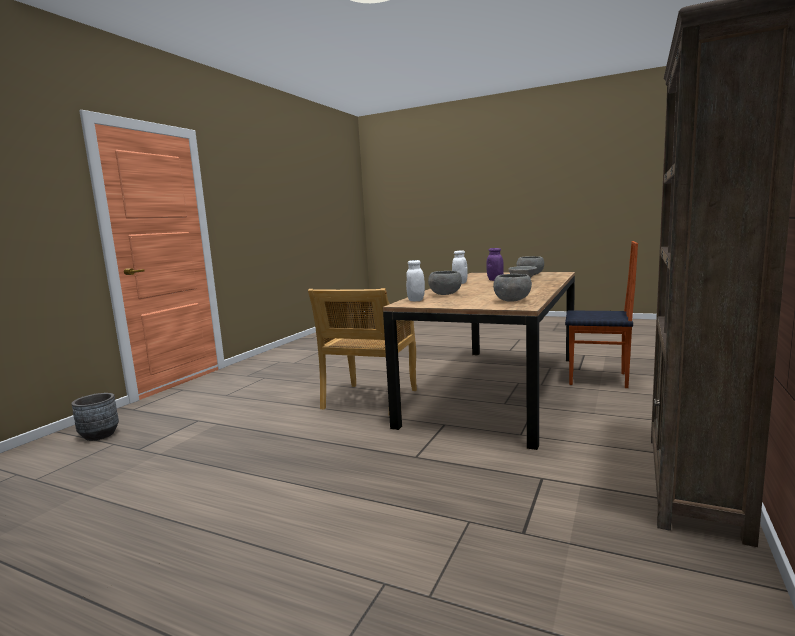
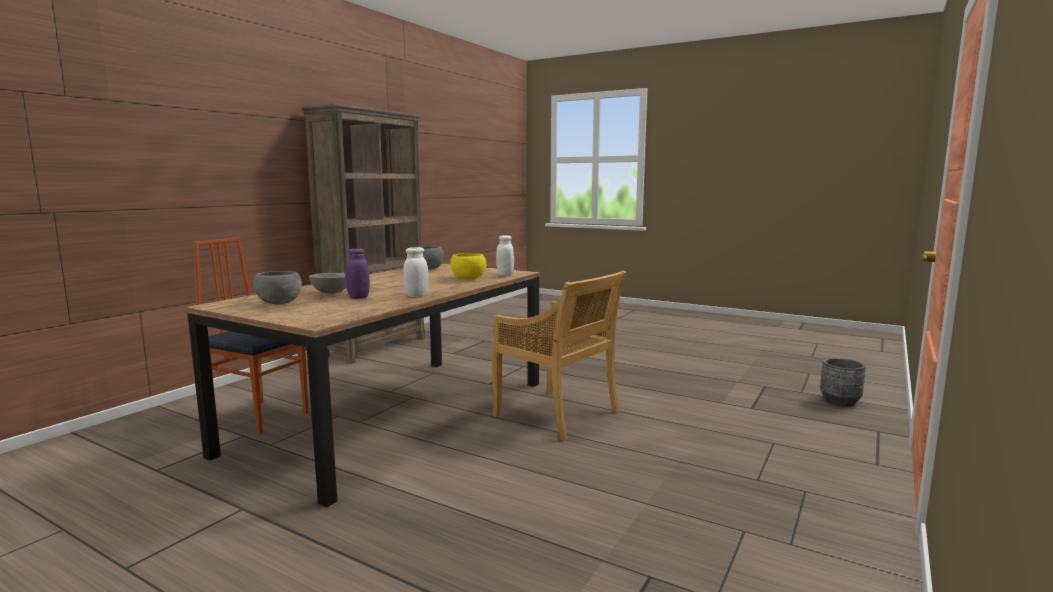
camera: 175 degrees left, 0 degrees up
(369, 400) = (558, 414): beige chair -> beige chair turned 105 degrees clockwise
(445, 294) = (468, 279): grey bowl -> yellow bowl

